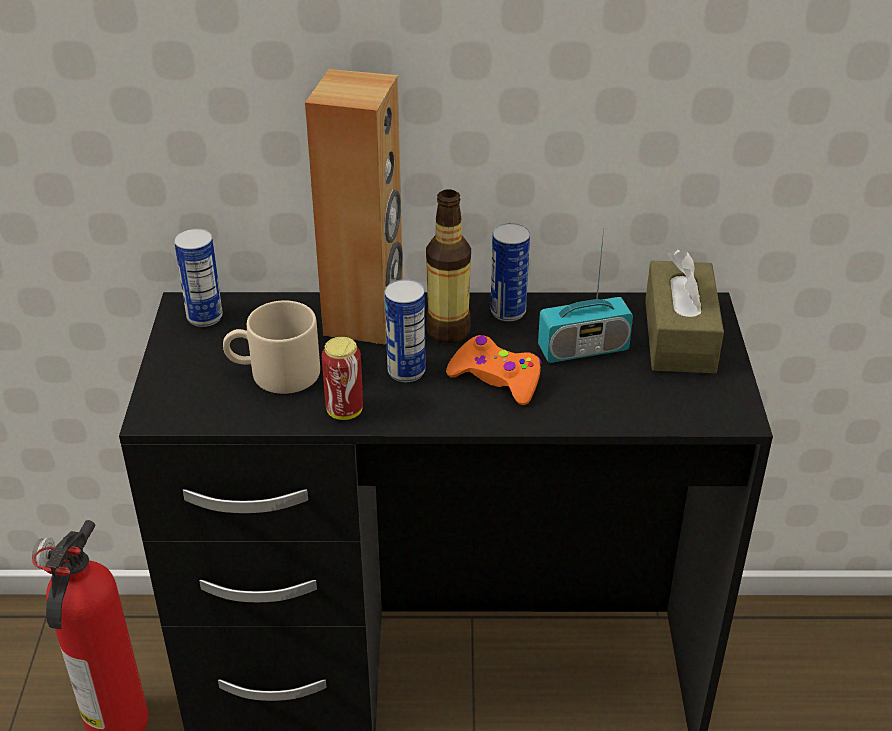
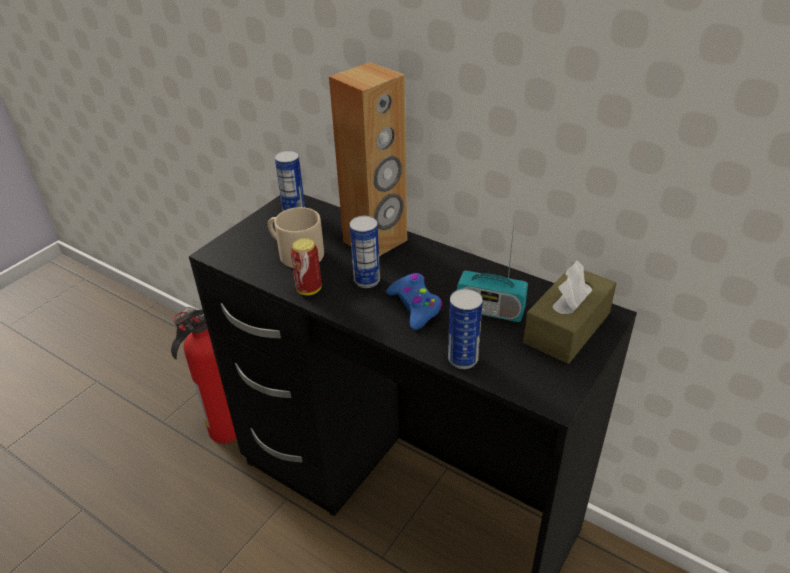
camera: 35 degrees right, 0 degrees up
(448, 331) = (416, 266): bottle -> none
(496, 378) = (415, 306): orange game controller -> blue game controller
(508, 311) = (465, 268): can -> can (463, 359)

